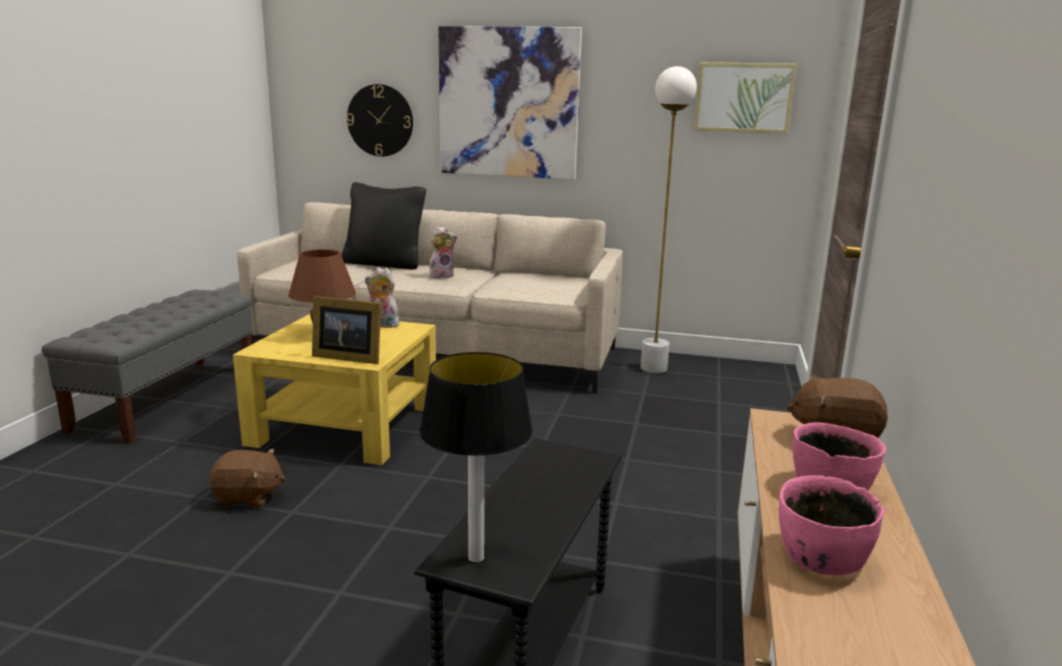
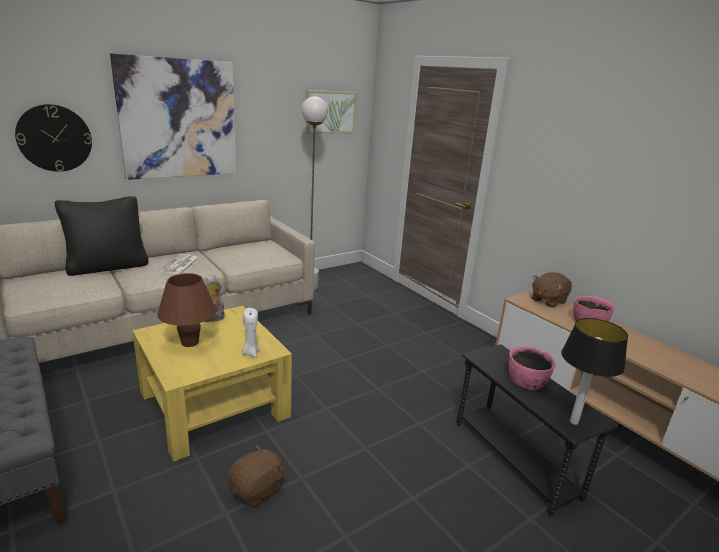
camera: 50 degrees left, 5 degrees up
(347, 356) = (250, 353): picture frame -> white candle
(442, 276) = (180, 265): plush toy -> newspaper
(821, 554) = (638, 351): pink bowl -> pink bowl (526, 380)

